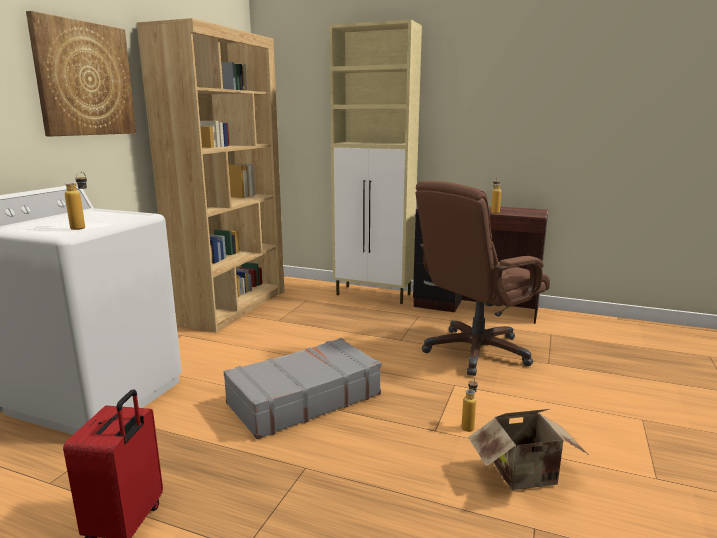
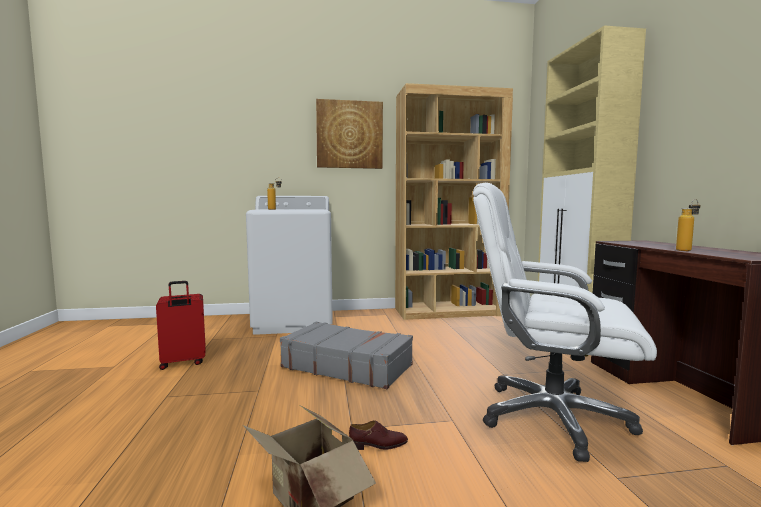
camera: 60 degrees right, 10 degrees down
(468, 425) = (378, 445): bottle -> brown shoe
(476, 352) = (551, 417): brown office chair -> white office chair

